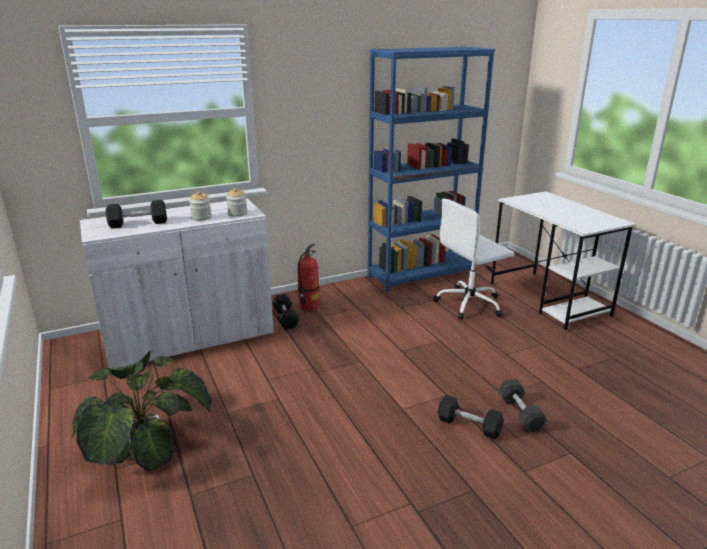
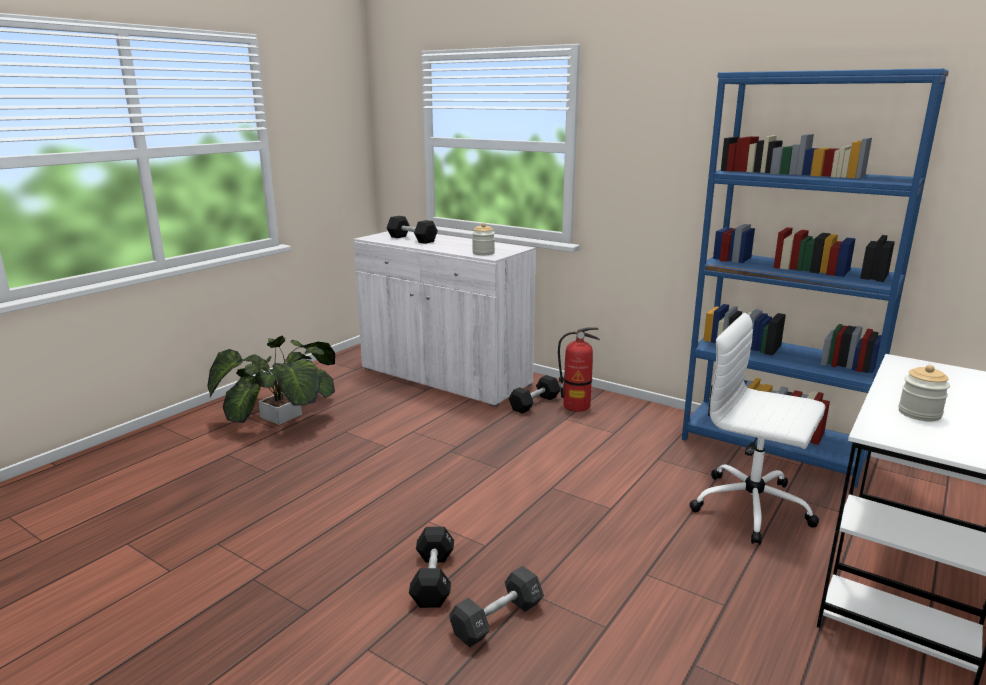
camera: 60 degrees right, 5 degrees down
(201, 218) = (454, 248): jar -> jar (919, 413)

